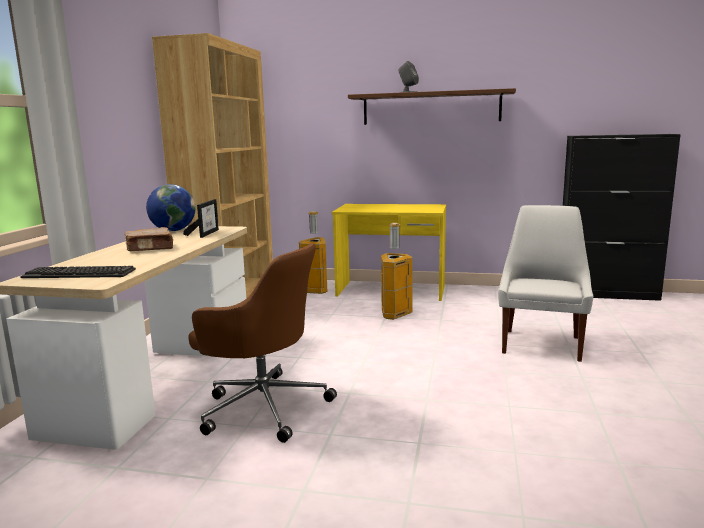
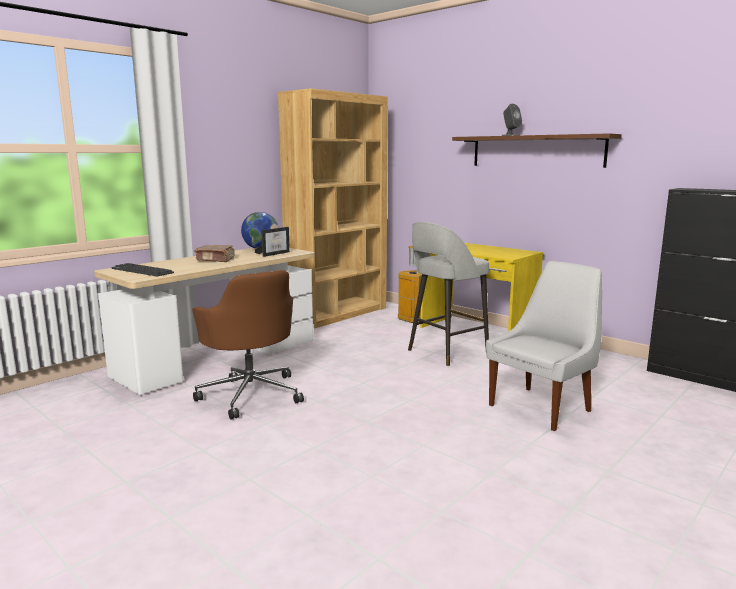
camera: 30 degrees right, 0 degrees up
(394, 314) = (446, 352): trash can -> grey stool

